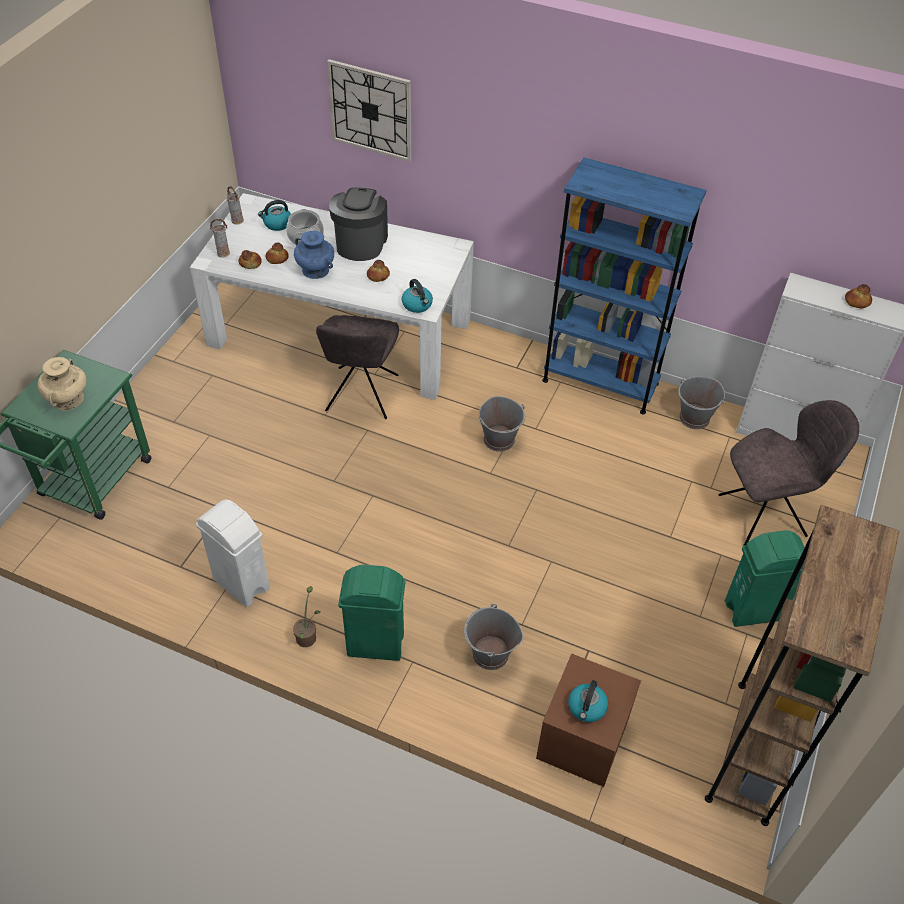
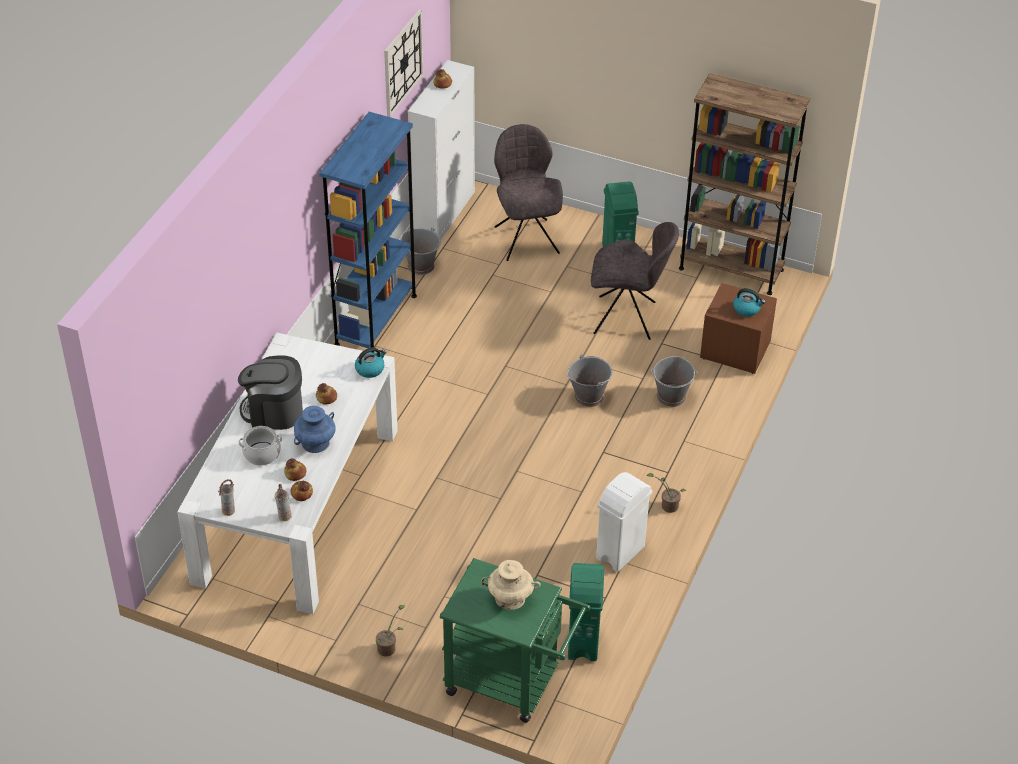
camera: 90 degrees left, 5 degrees down
(156, 396) = (389, 647): none -> potted plant
(277, 224) = (237, 478): kettle -> none
(361, 395) = (390, 484): grey chair -> grey chair (627, 318)
(370, 110) = (212, 313): wall clock -> wall clock (402, 62)
(376, 645) = (671, 462): green trash can -> green trash can (583, 641)
(499, 439) = (448, 387): grey bucket -> grey bucket (589, 396)

